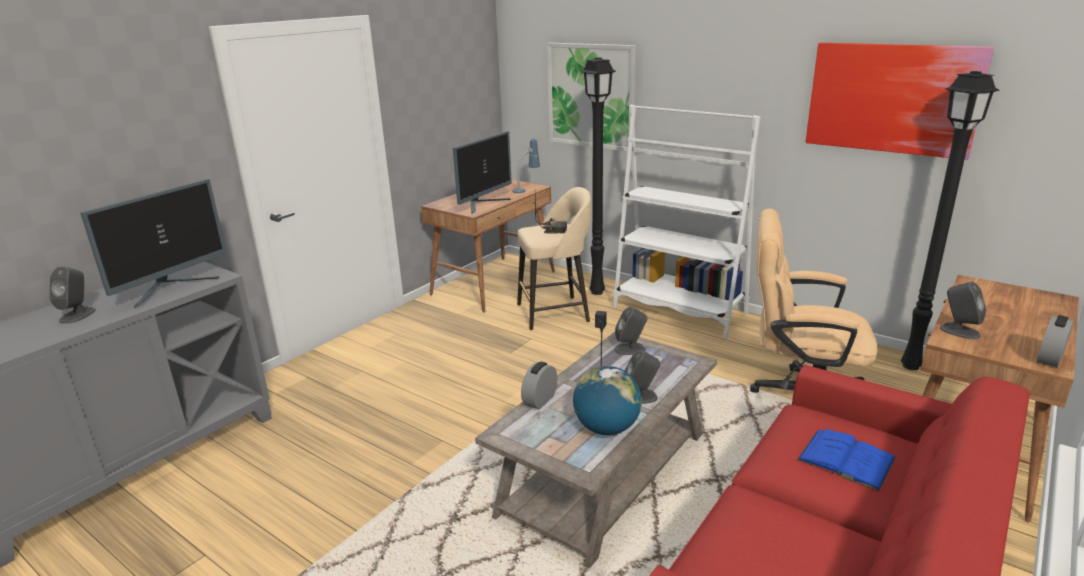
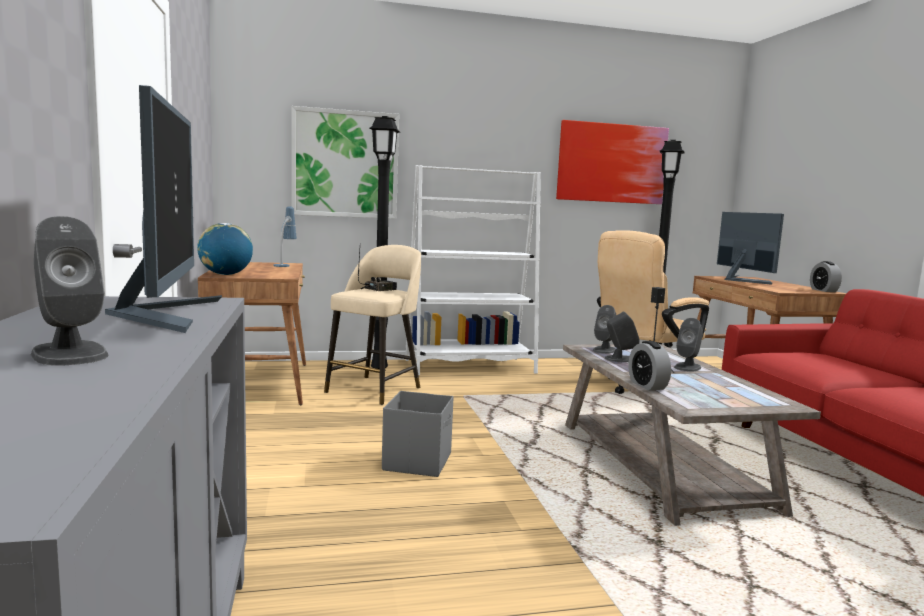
camera: 50 degrees left, 15 degrees down
(458, 388) = (418, 461): none -> grey storage box
(484, 204) = (275, 273): monitor -> monitor (740, 280)
(606, 428) = (726, 385): globe -> globe (225, 274)
(846, 459) = (834, 362): blue book -> none
(959, 331) = (771, 288): grey speaker -> grey speaker (620, 359)

